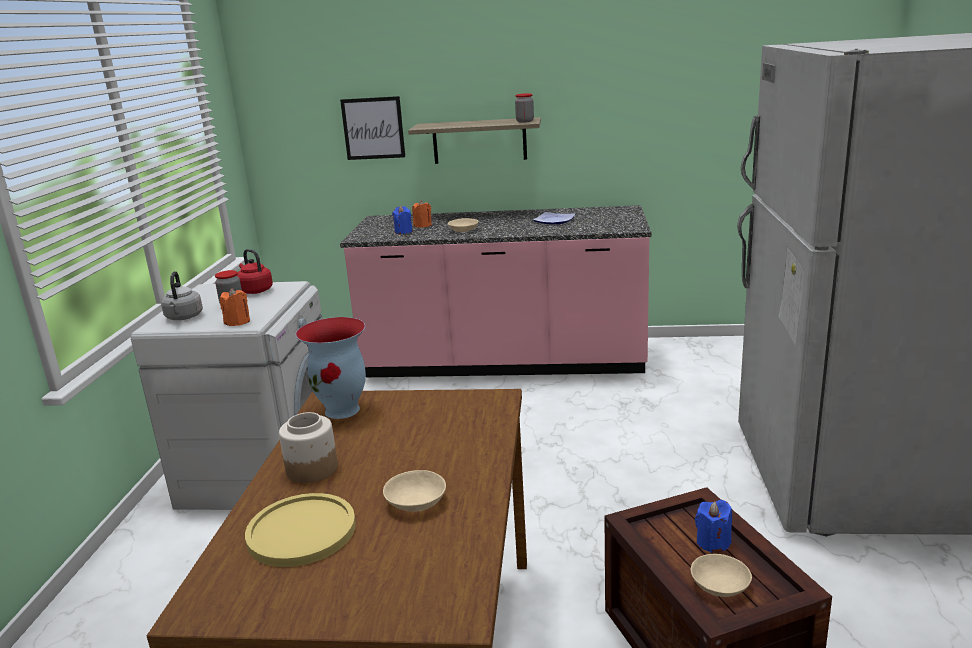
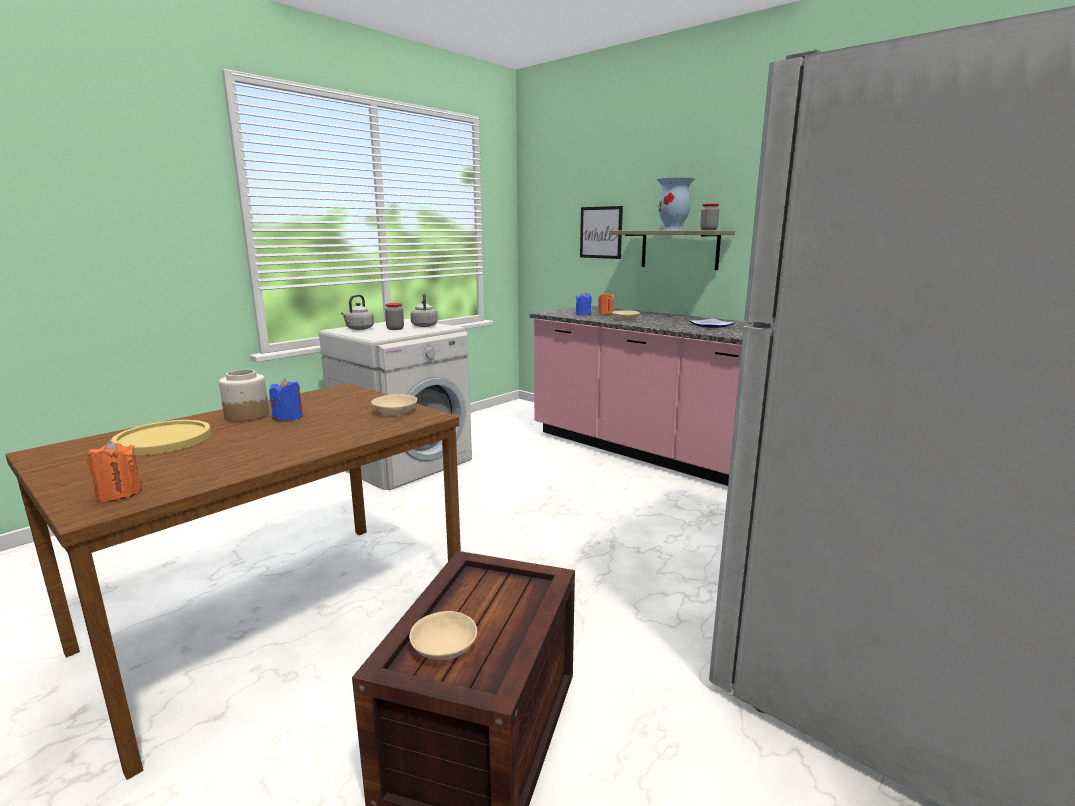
camera: 35 degrees right, 5 degrees down
(237, 322) = (374, 335): orange candle -> orange candle (119, 493)
(255, 290) = (424, 325): red kettle -> grey kettle
(343, 410) = (337, 395): vase -> vase (673, 230)
(415, 502) = (239, 449): beige bowl -> beige bowl (394, 412)
(713, 542) = (503, 614): blue candle -> blue candle (288, 417)

